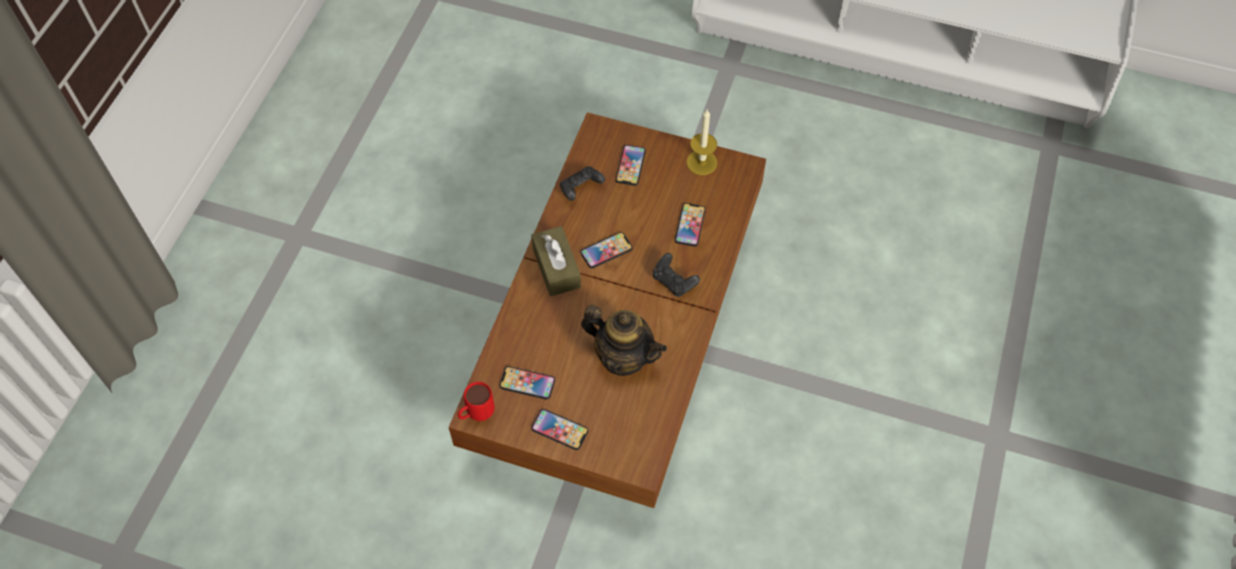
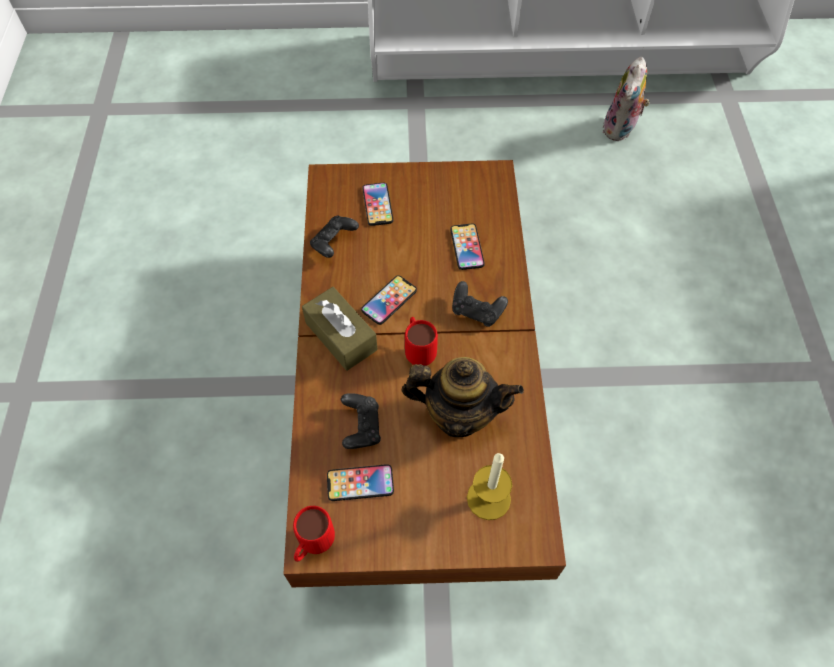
camera: 20 degrees left, 0 degrees up
(544, 342) = (361, 427): none -> black game controller
(560, 430) = (422, 528): phone -> none
(612, 299) = (418, 352): none -> red mug
(701, 162) = (450, 181): candle -> candle (488, 498)
(920, 150) = (620, 130): none -> plush toy

